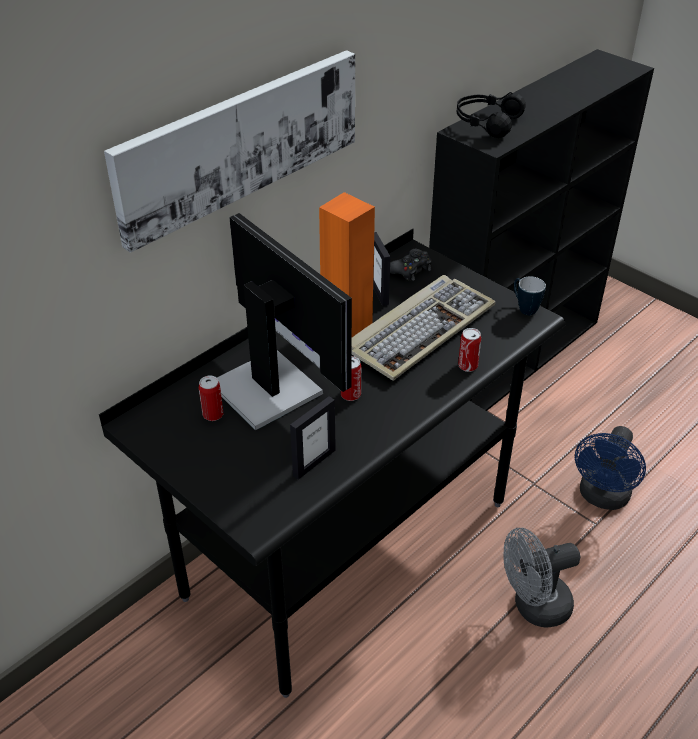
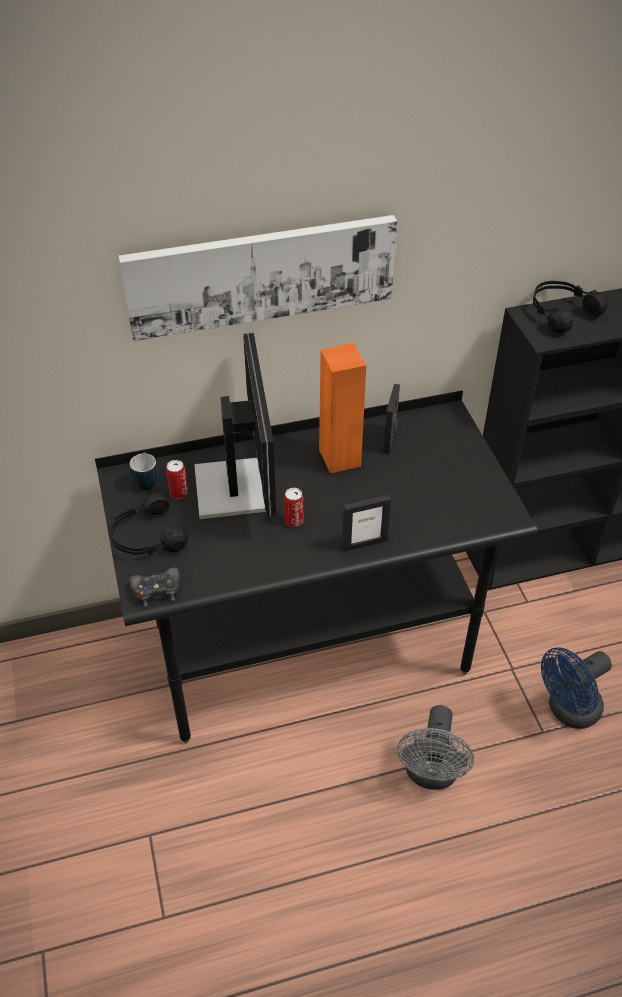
camera: 30 degrees right, 5 degrees up
(214, 469) = (147, 537): none -> black headphones
(314, 462) = (221, 565): picture frame -> picture frame (364, 543)
(410, 270) = (434, 428): black game controller -> black game controller (157, 590)
(420, 329) = (398, 487): keyboard -> none
(467, 366) = (411, 536): can -> none
(524, 308) = (507, 504): mug -> mug (147, 482)
(534, 607) = (431, 774): grey fan -> grey fan turned 90 degrees counterclockwise

